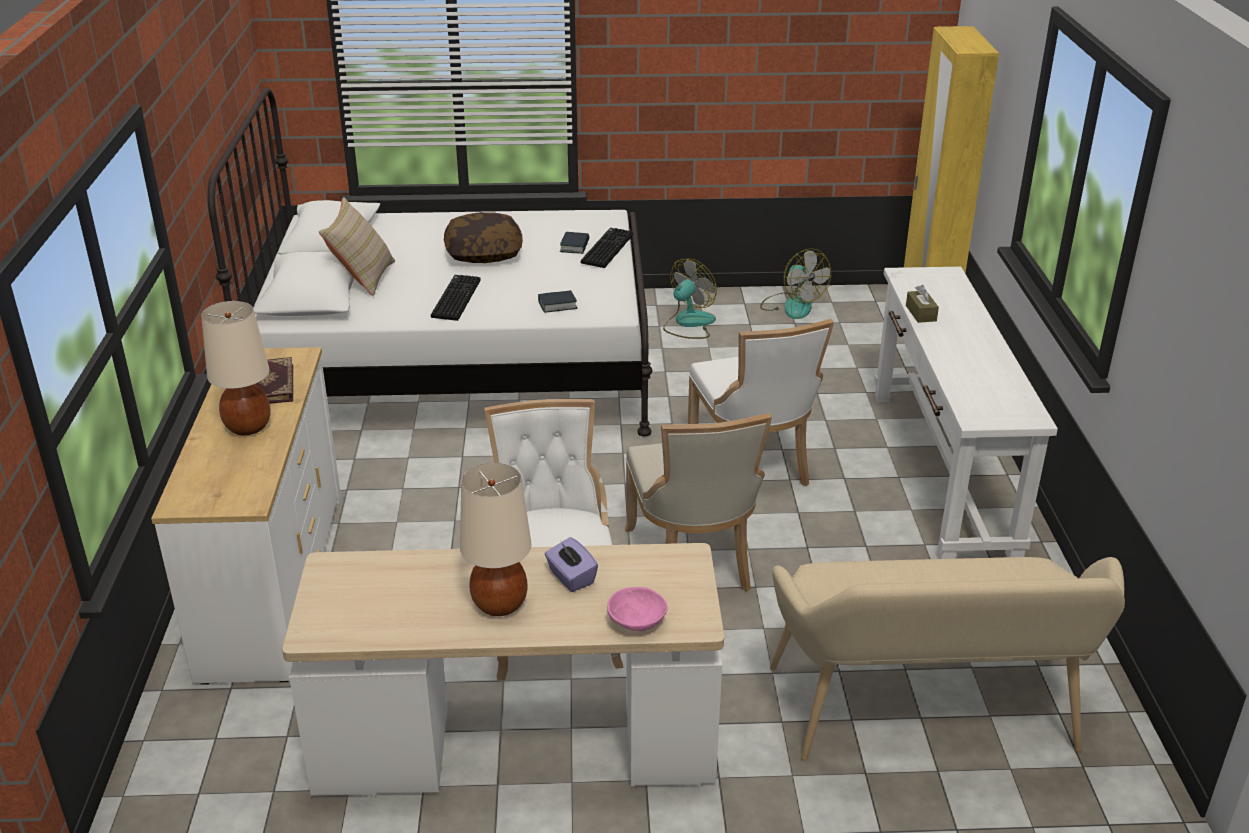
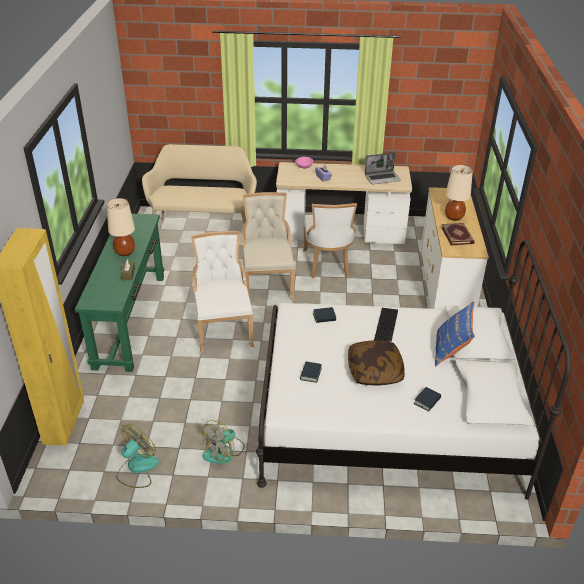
camera: 175 degrees left, 5 degrees up
(362, 277) = (451, 350): beige pillow -> blue pillow
(385, 589) = (382, 178): none -> laptop
(419, 231) = (427, 401): none -> book
(500, 604) = (345, 173): beige table lamp -> beige table lamp (124, 252)
(606, 248) = (288, 367): keyboard -> none
(792, 305) = (137, 468): fan -> fan turned 60 degrees clockwise
(941, 470) = (130, 319): white console table -> green console table

